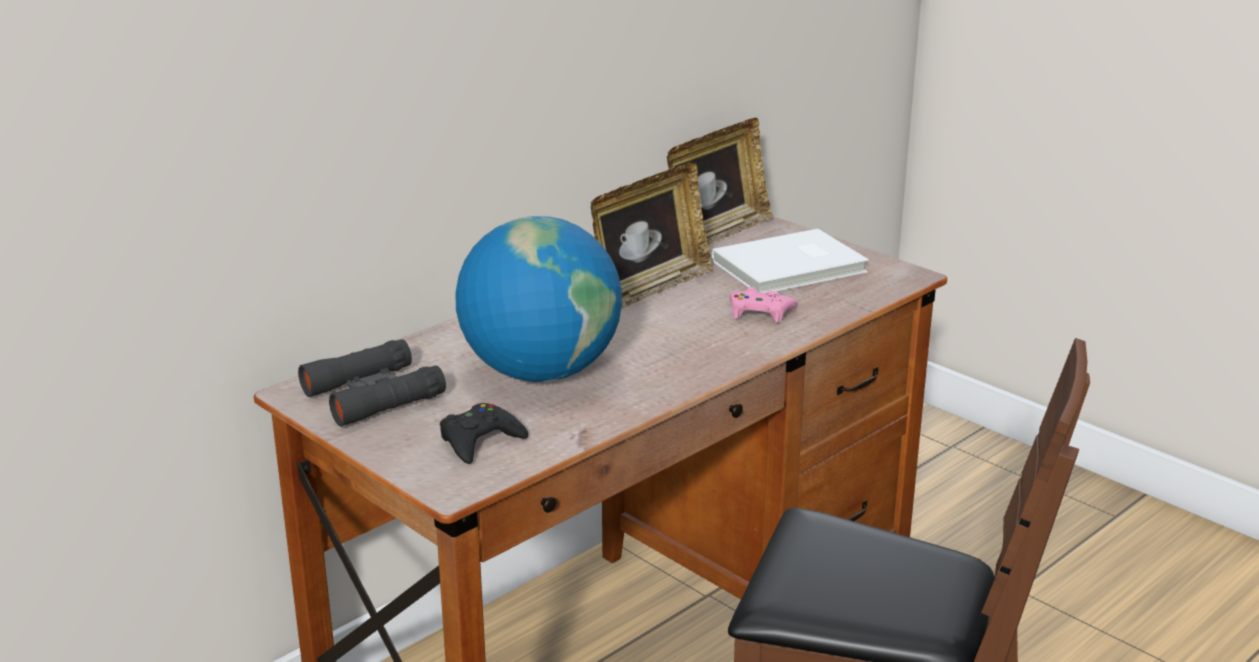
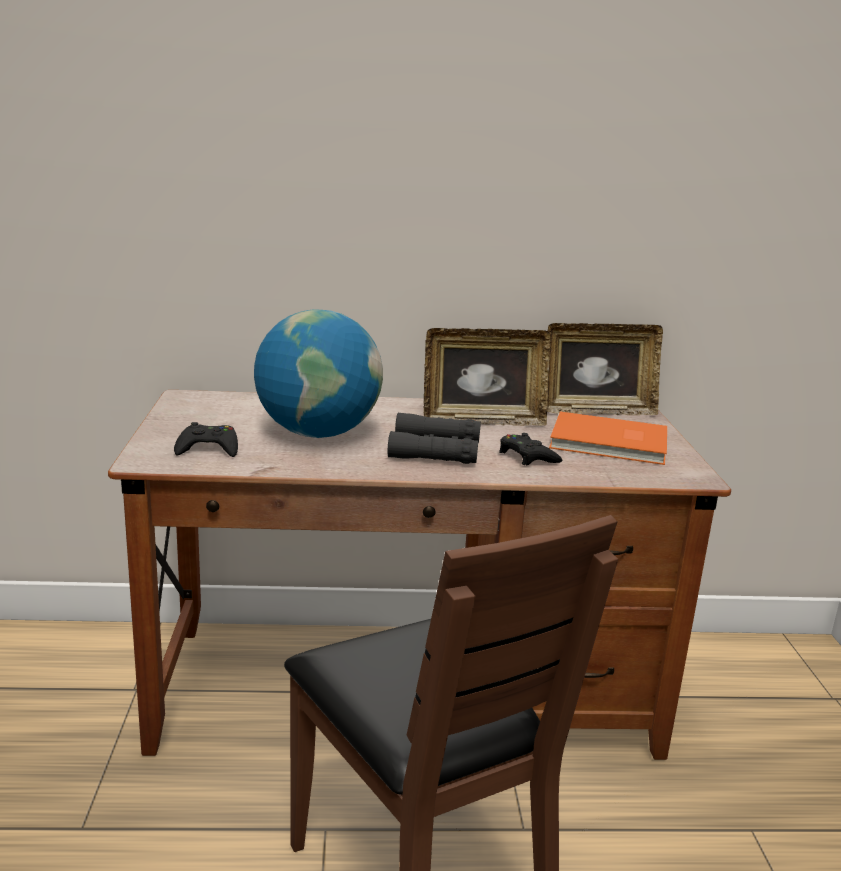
camera: 40 degrees right, 5 degrees down
(373, 394) = (213, 409): black binoculars -> black binoculars (434, 449)
(760, 312) = (527, 456): pink game controller -> black game controller
(792, 267) = (610, 443): white book -> orange book

